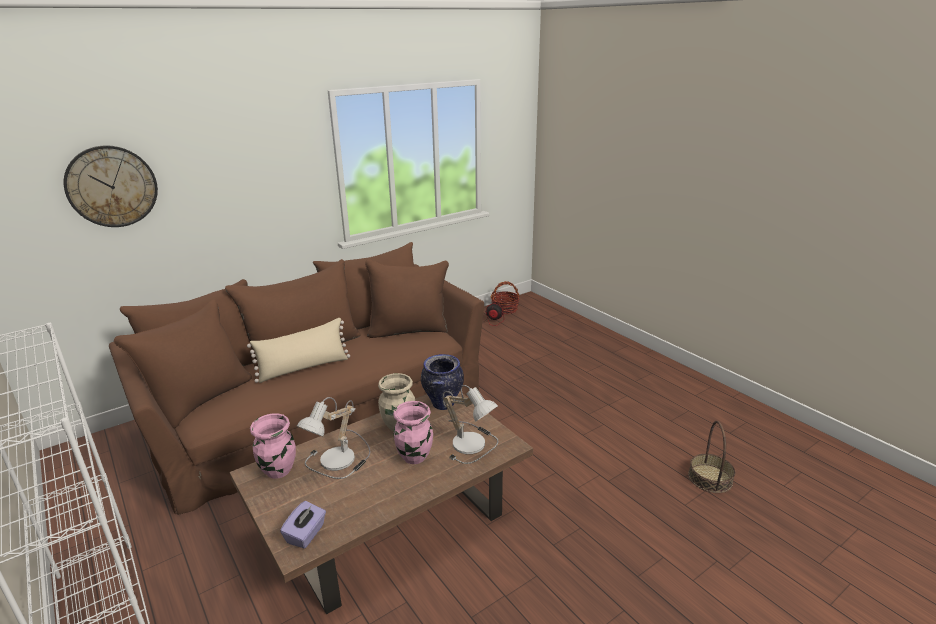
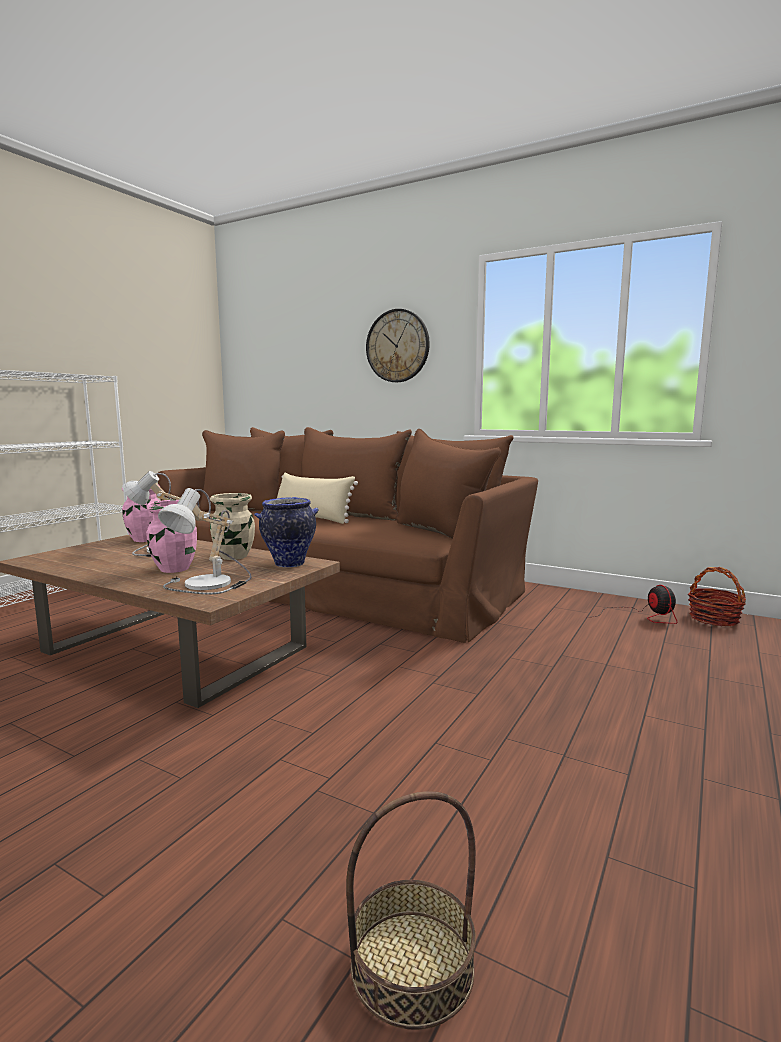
camera: 65 degrees right, 15 degrees down
(112, 186) = (297, 344): wall clock -> wall clock (397, 346)
(306, 534) = (49, 558): purple tissue box -> none

